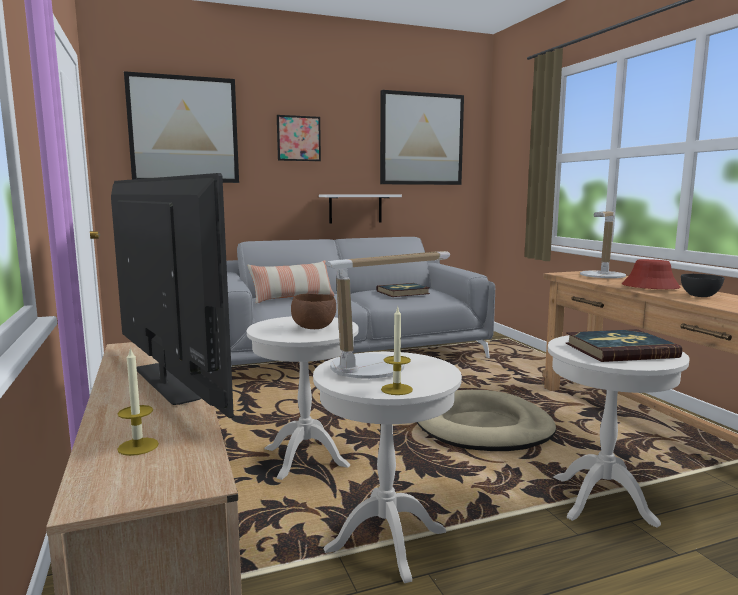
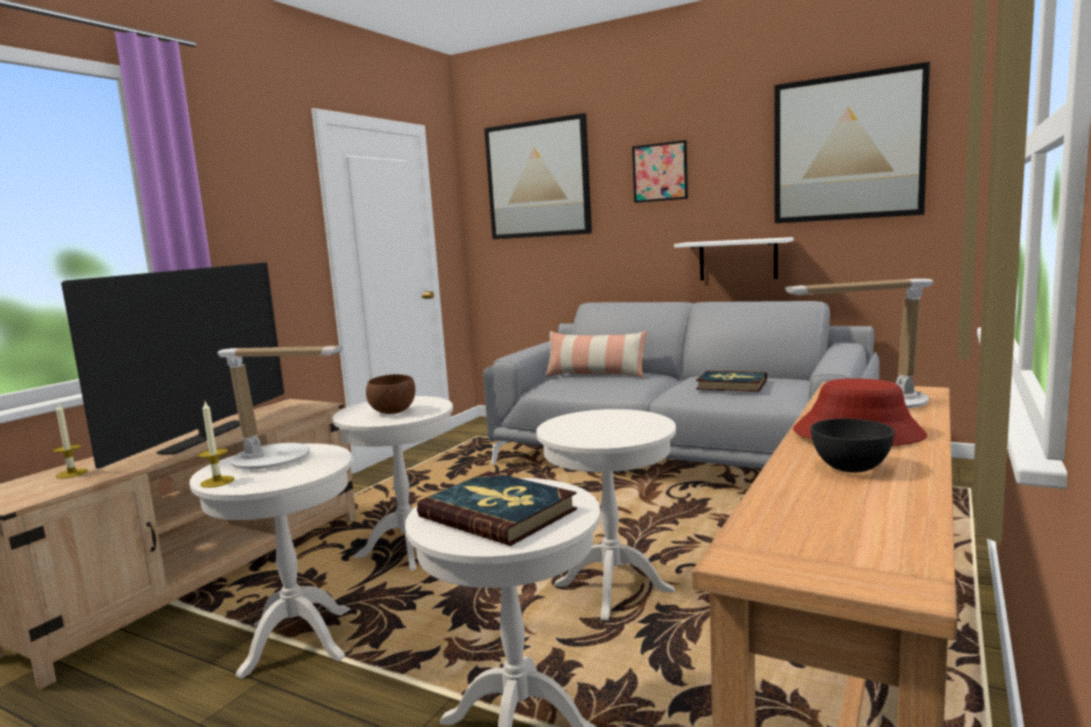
camera: 50 degrees right, 0 degrees up
(482, 427) = (613, 589): beige dog bed -> white side table

